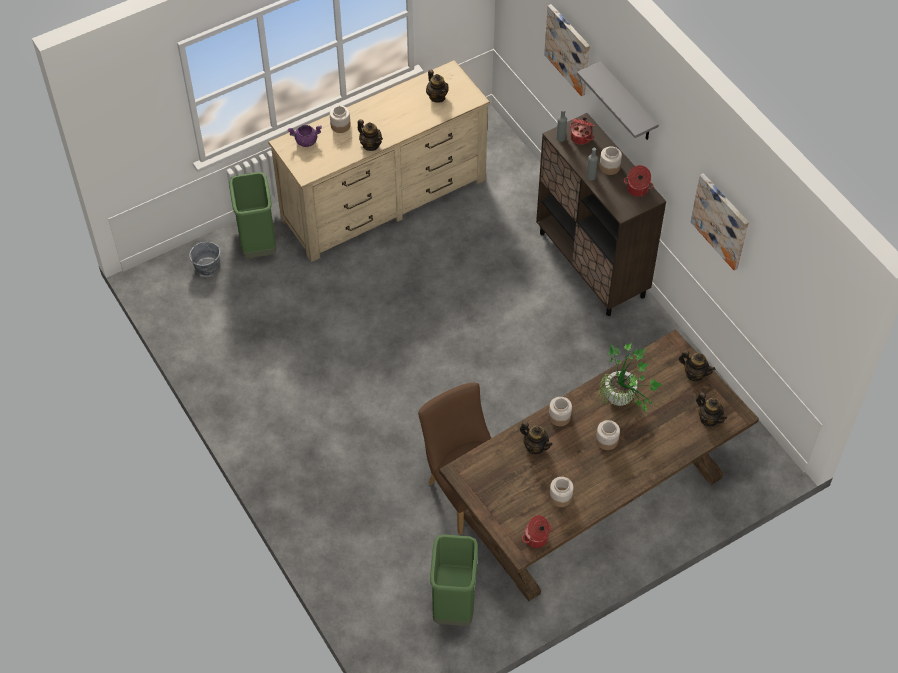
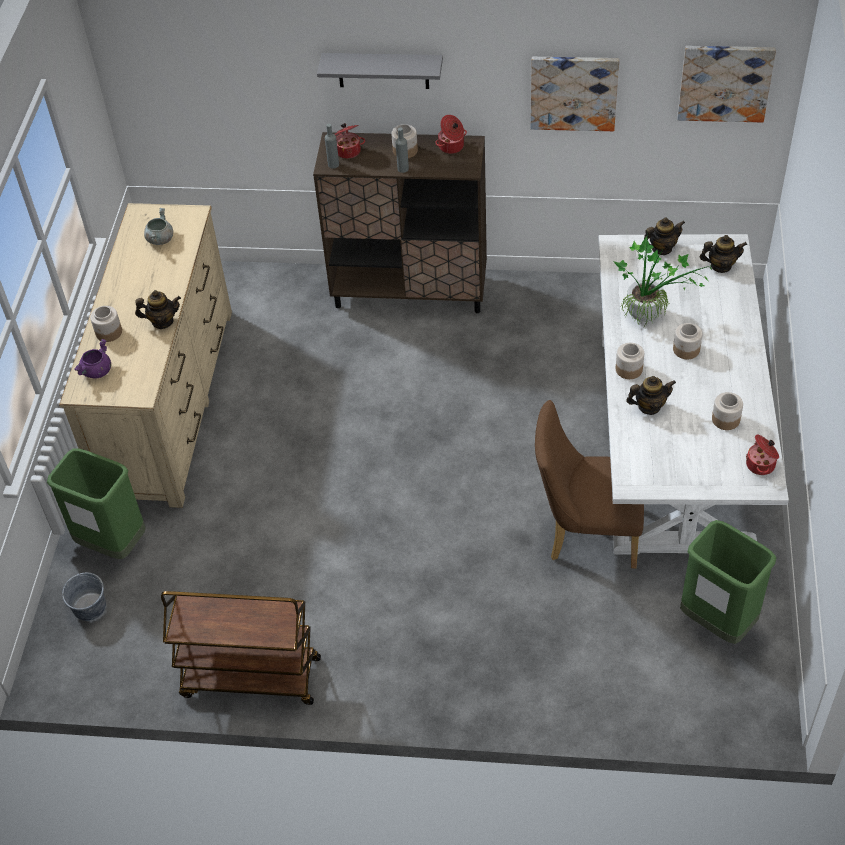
camera: 50 degrees left, 5 degrees down
(219, 377) = (250, 678): none -> brown cart
(437, 97) = (160, 239): teapot -> grey cooking pot
(568, 49) = (262, 80): picture -> picture (725, 82)
(592, 495) = (673, 437): brown dining table -> white dining table

